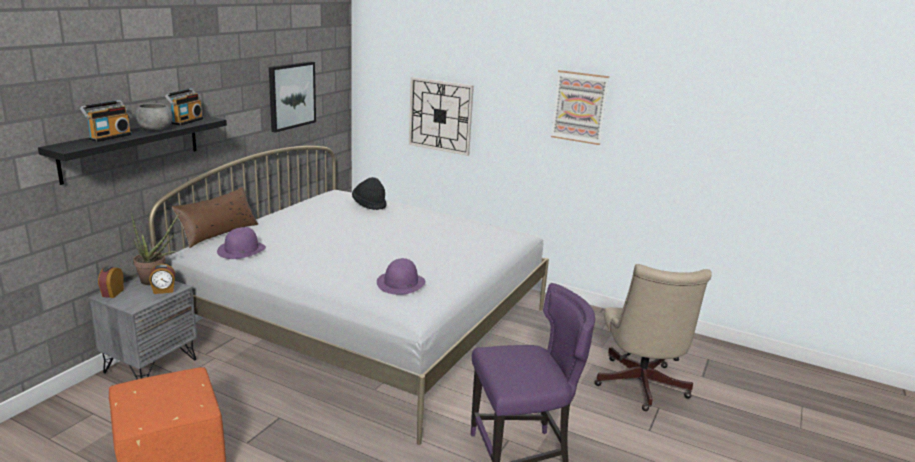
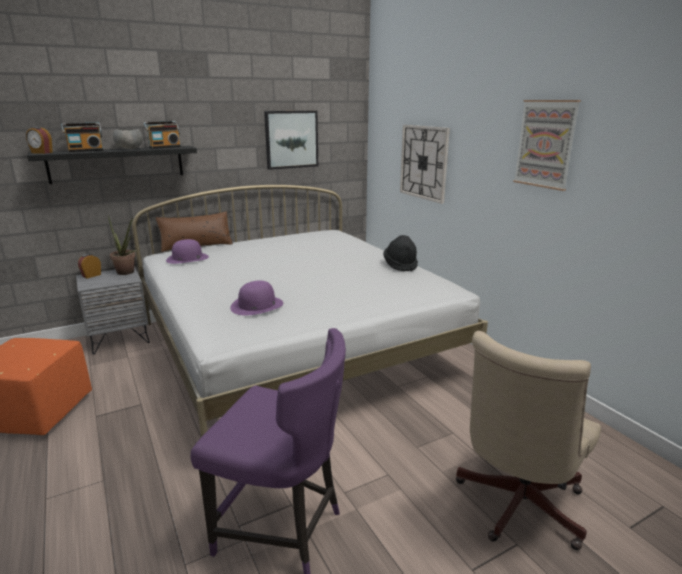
camera: 35 degrees right, 0 degrees up
(163, 290) = (120, 280): alarm clock -> alarm clock (41, 153)
(369, 205) = (338, 242): black hat -> black hat (400, 265)

